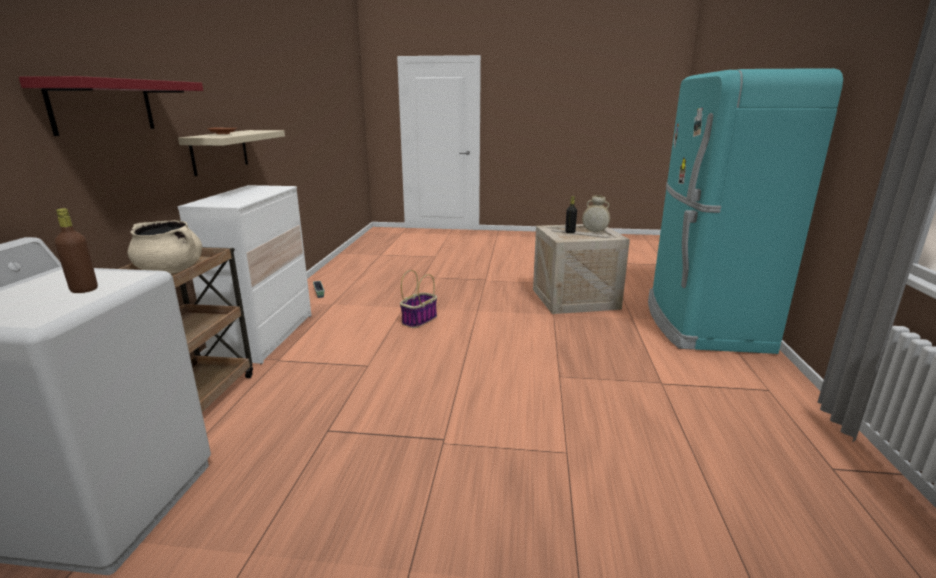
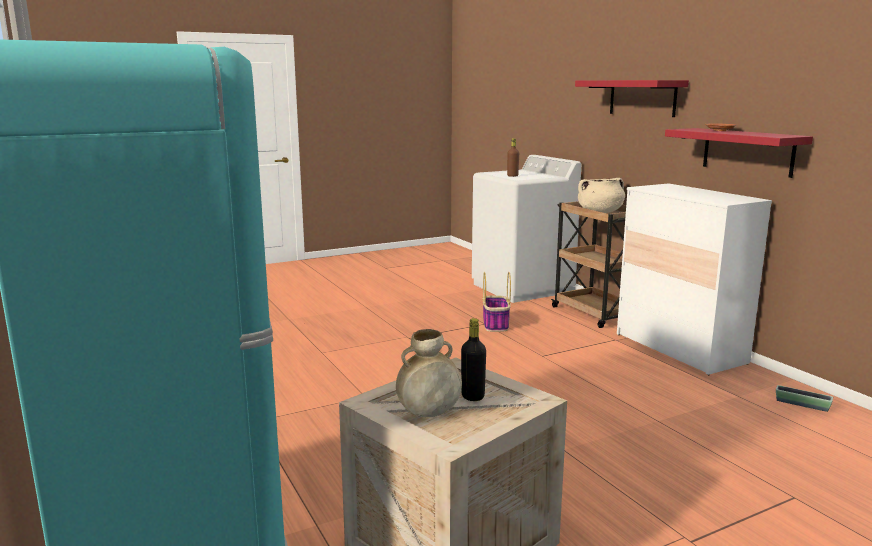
camera: 145 degrees right, 5 degrees down
(220, 151) = (747, 151): beige shelf -> red shelf
(419, 320) = (599, 410): basket -> basket (496, 325)

